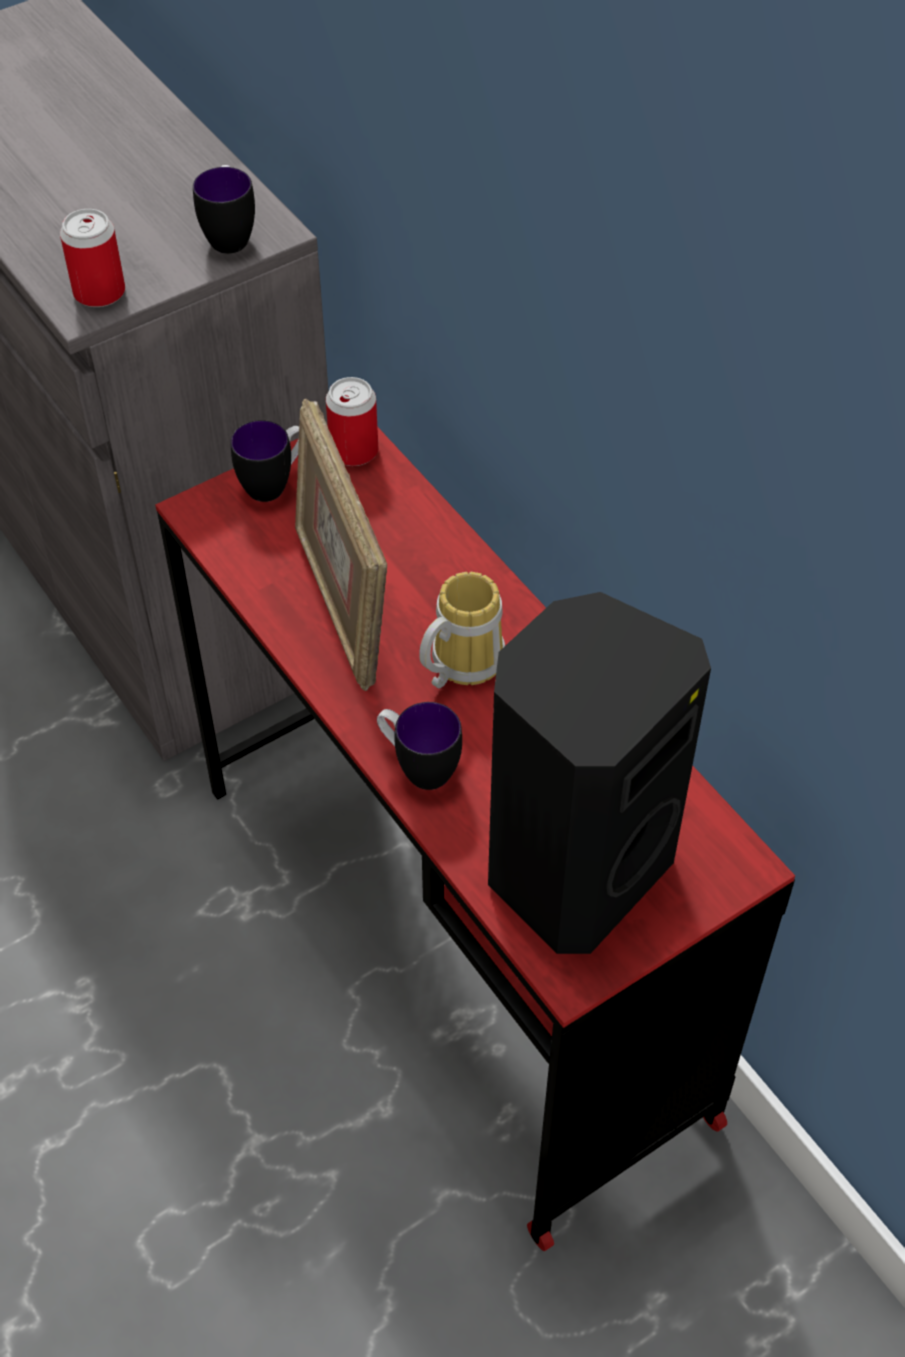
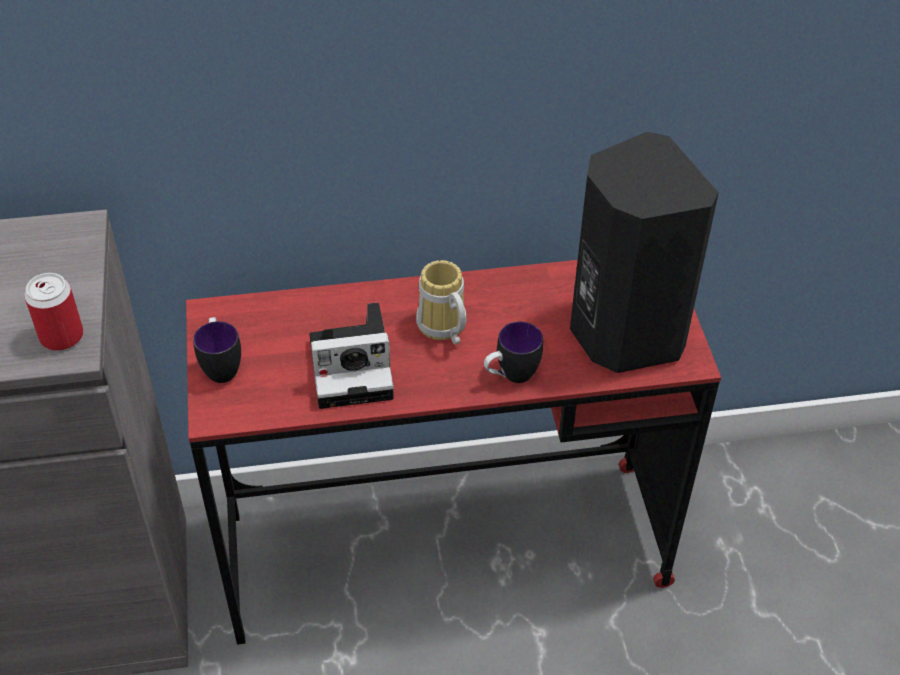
camera: 65 degrees left, 5 degrees down
(229, 235) = (63, 250): mug -> none
(342, 604) = (355, 367): picture frame -> camera
(354, 451) = (223, 316): can -> none

